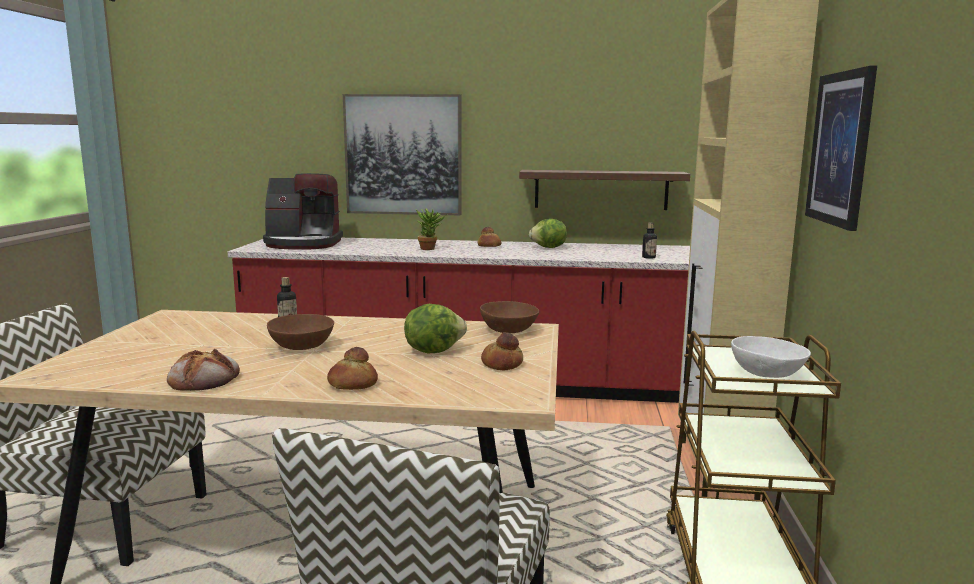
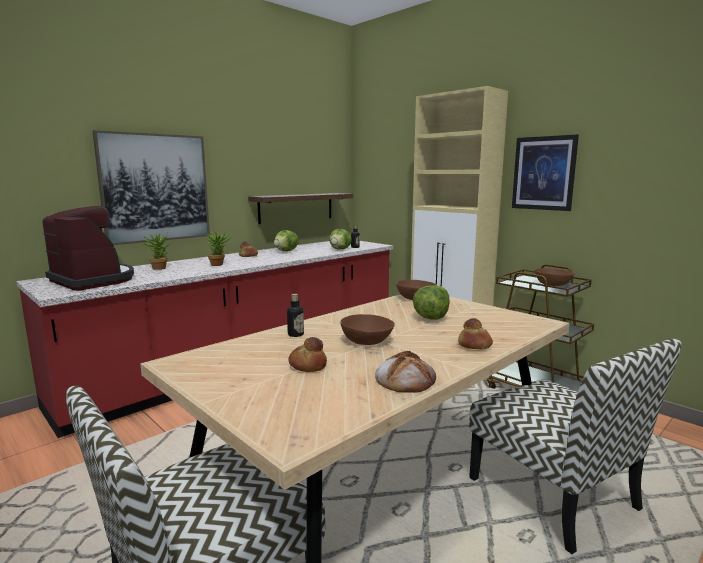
camera: 50 degrees left, 0 degrees up
(303, 244) = (93, 280): coffee machine -> coffee machine turned 90 degrees counterclockwise
(378, 243) = (159, 268): none -> potted plant
(502, 364) = (478, 312): bread -> bread (308, 365)
(617, 256) = (340, 249): none -> lettuce
(767, 373) = (552, 284): white bowl -> brown bowl

